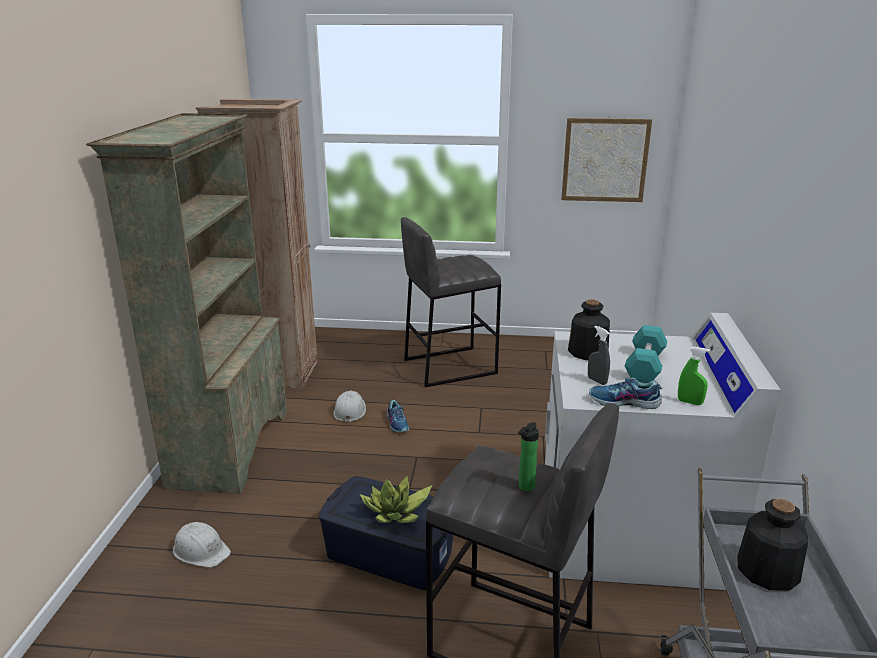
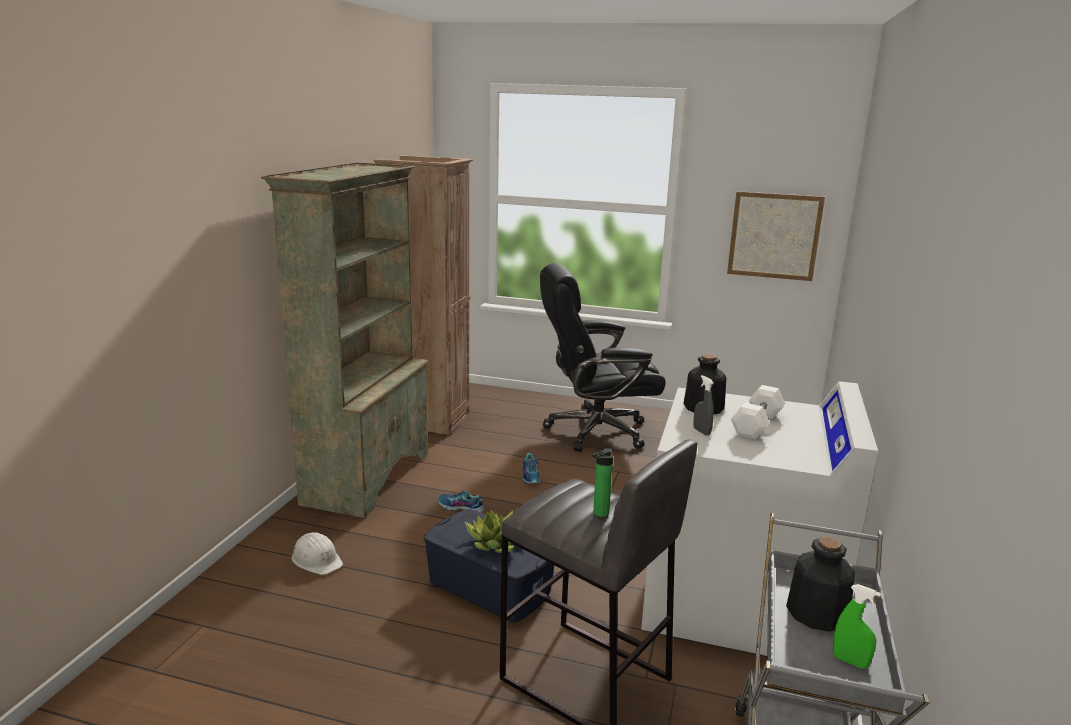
camera: 10 degrees right, 5 degrees down
(350, 411) = (487, 460): white hard hat -> none
(448, 366) = (596, 431): grey stool -> black office chair
(624, 402) = (721, 452): shoe -> shoe (460, 508)
(644, 366) = (756, 424): turquoise dumbbell -> white dumbbell
(690, 402) = (789, 459): green spray bottle -> green spray bottle (850, 661)

